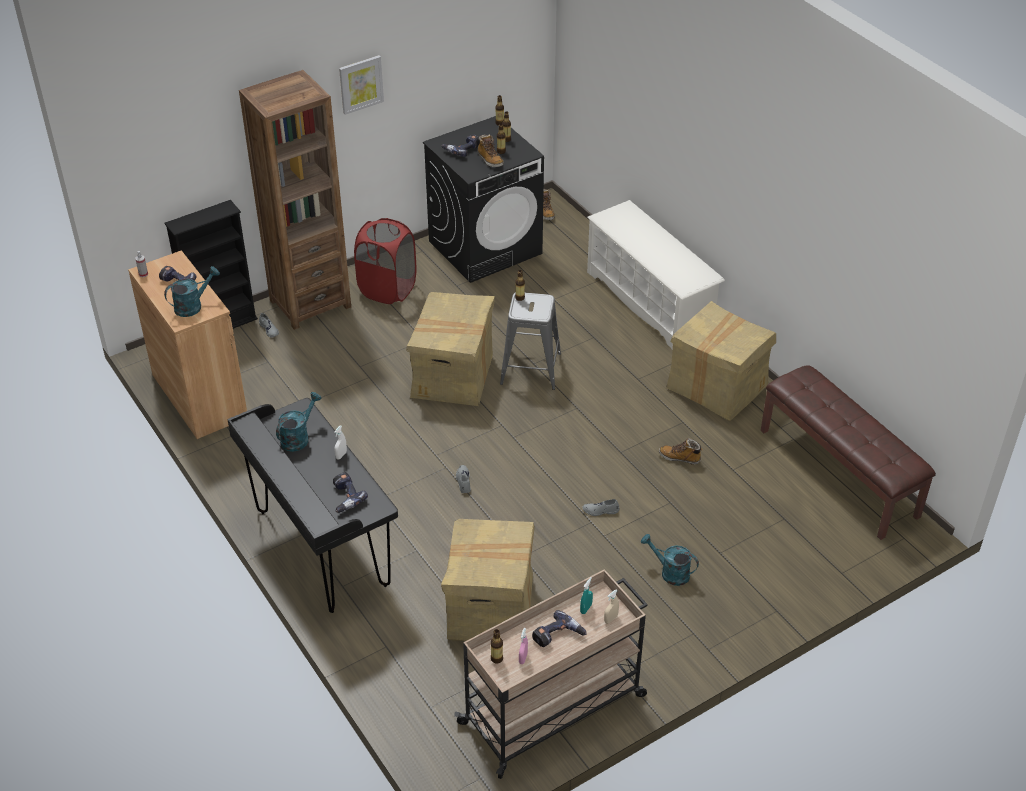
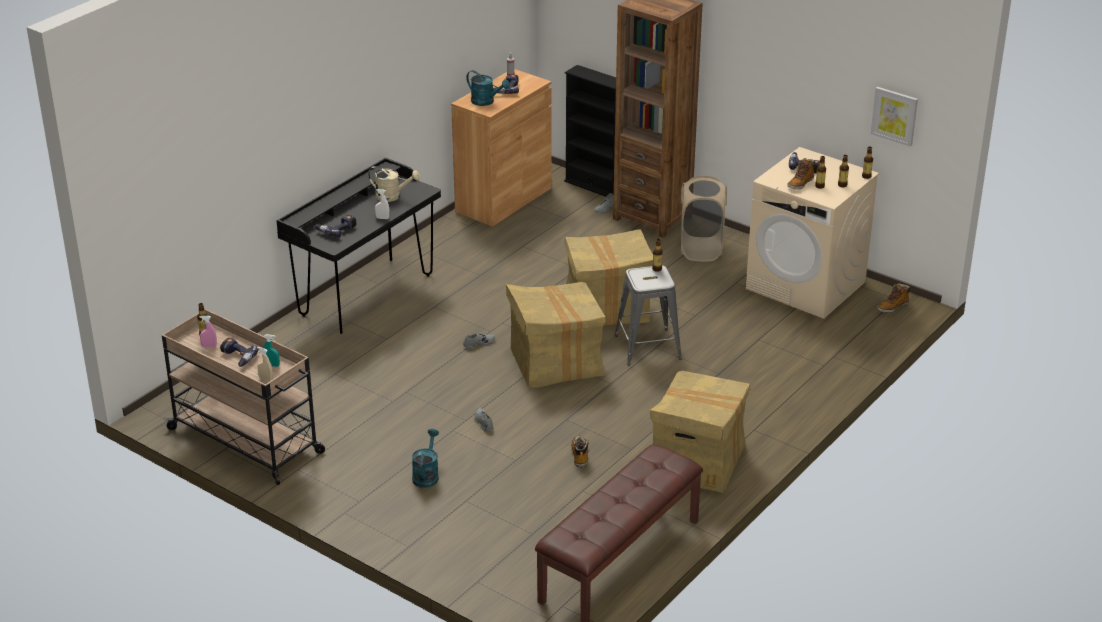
camera: 70 degrees right, 10 degrees down
(298, 437) = (392, 196): turquoise watering can -> beige watering can
(361, 84) = (755, 52): picture -> picture (894, 115)
(388, 289) = (701, 250): red laundry basket -> beige laundry basket
(485, 247) = (806, 285): black washing machine -> beige washing machine
(489, 608) = (340, 387): cardboard box -> cardboard box (555, 363)
(650, 302) = (800, 397): white shoe rack -> none

